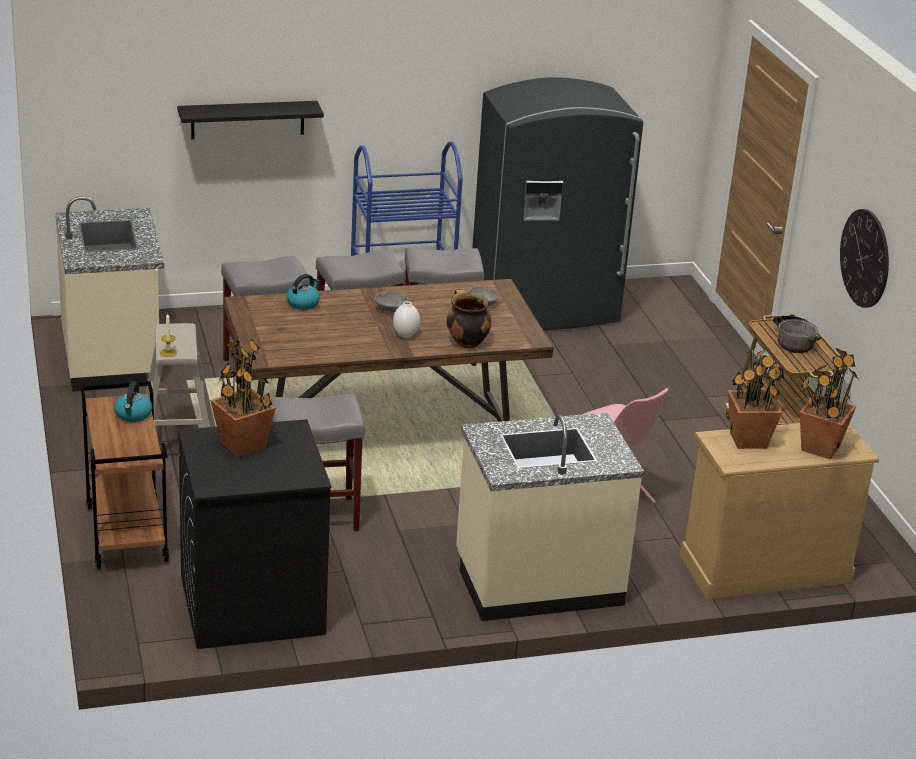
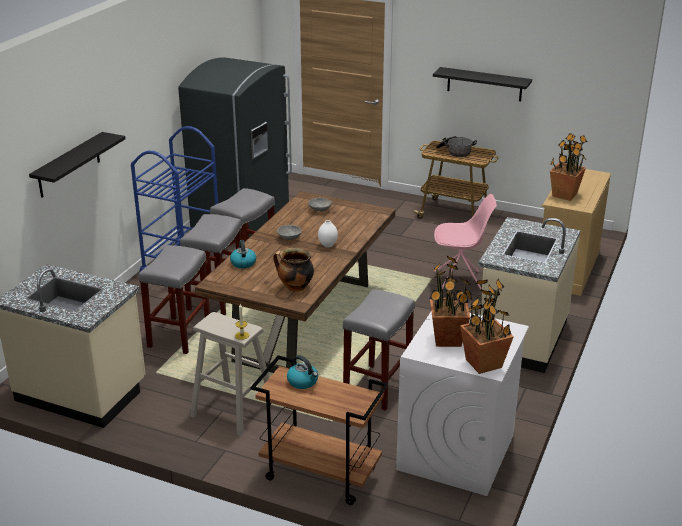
camera: 50 degrees left, 0 degrees up
(251, 605) = (456, 452): black washing machine -> white washing machine
(466, 342) = (360, 231): cooking pot -> cooking pot (295, 287)
(820, 448) = (588, 181): potted plant -> potted plant (483, 364)
(865, 258) = (484, 84): wall clock -> black shelf

